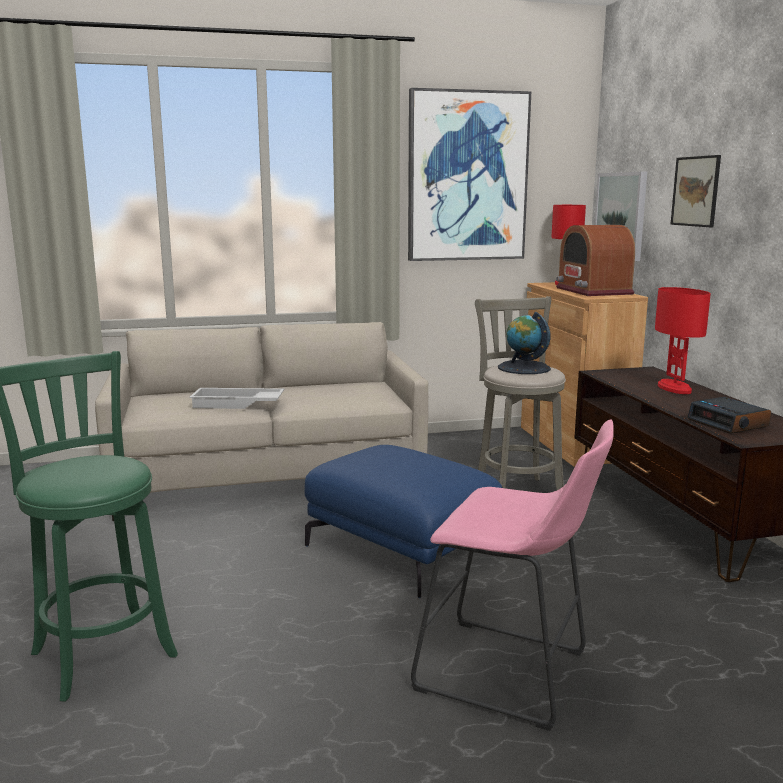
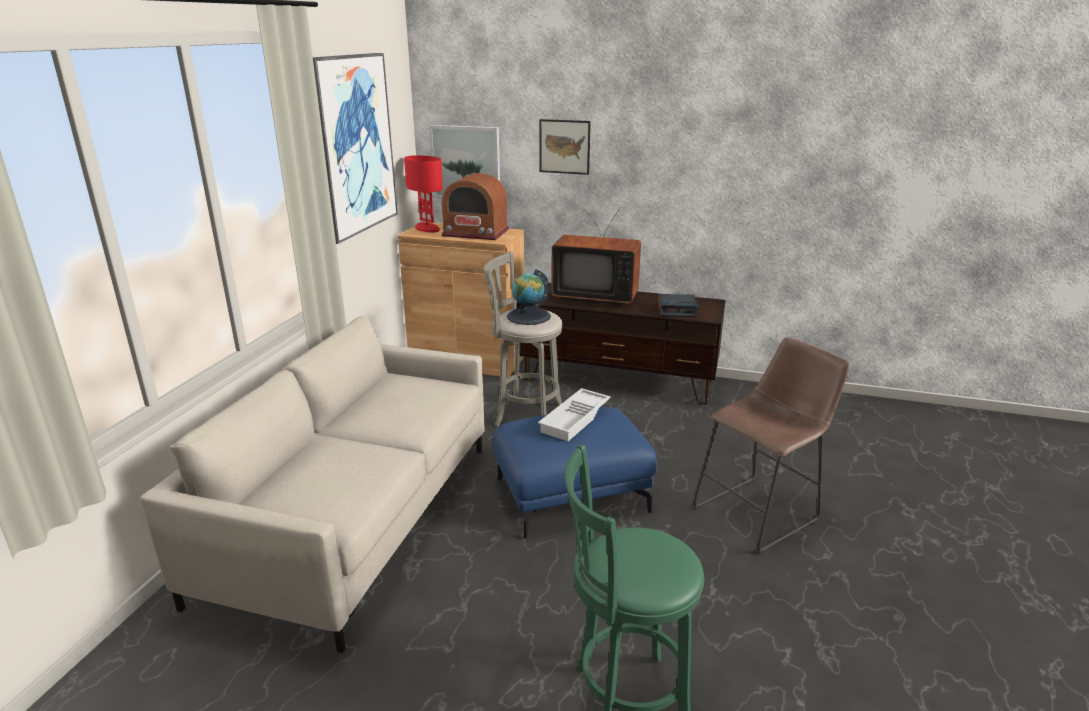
camera: 60 degrees left, 10 degrees up
(237, 404) = (373, 457): white tray -> white tray (576, 419)
(511, 675) = (760, 512): pink stool -> brown stool
(674, 388) = (595, 296): red table lamp -> television

